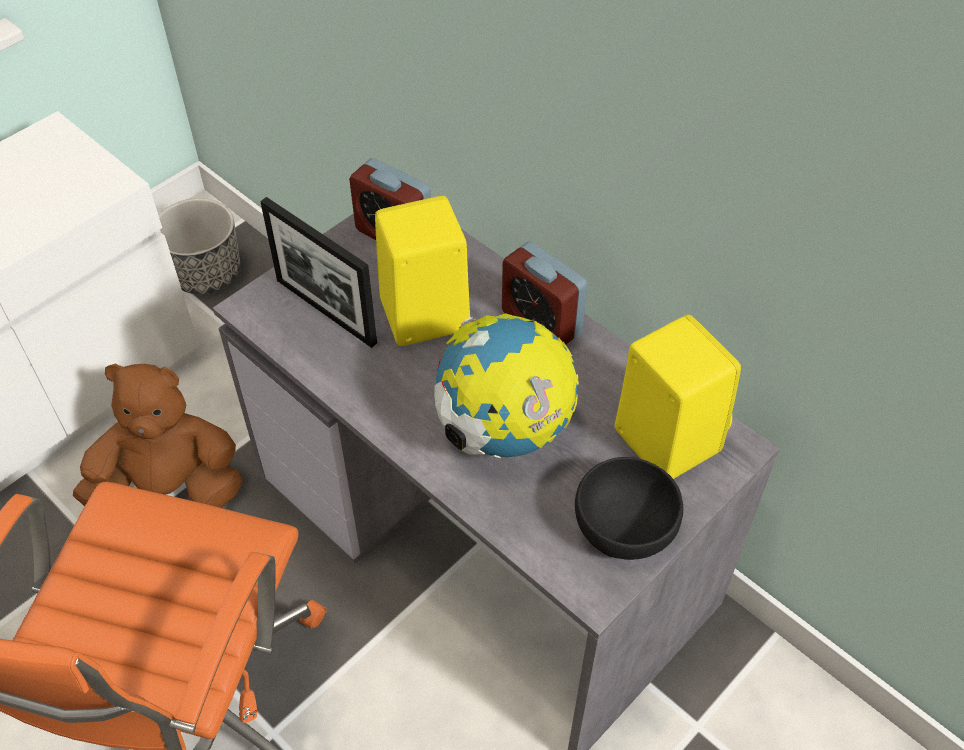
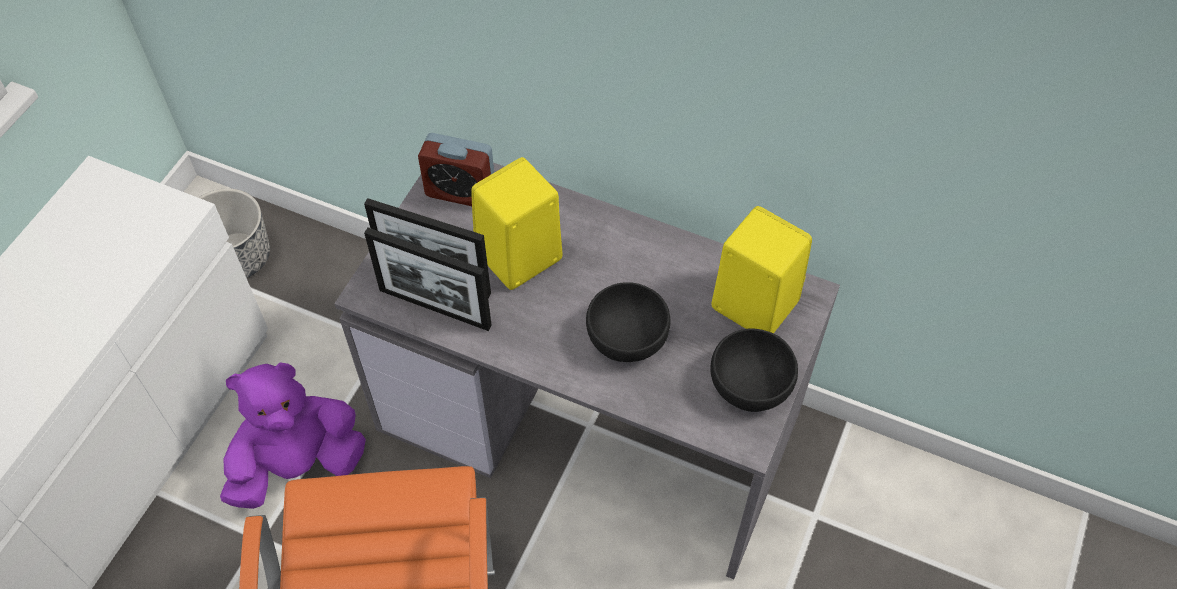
camera: 20 degrees left, 5 degrees up
(170, 487) = (298, 464): brown plush toy -> purple plush toy
(311, 341) = (435, 308): none -> picture frame
(503, 430) = (626, 335): globe -> black bowl
(541, 323) = (617, 235): alarm clock -> none

